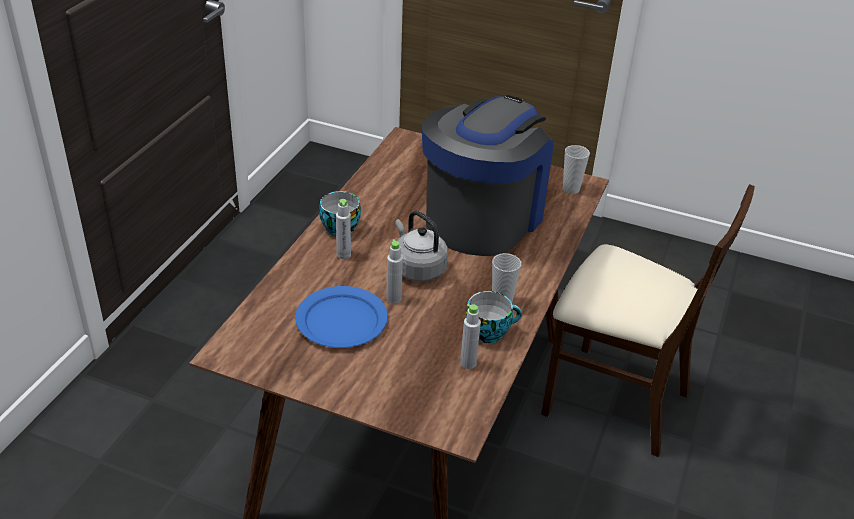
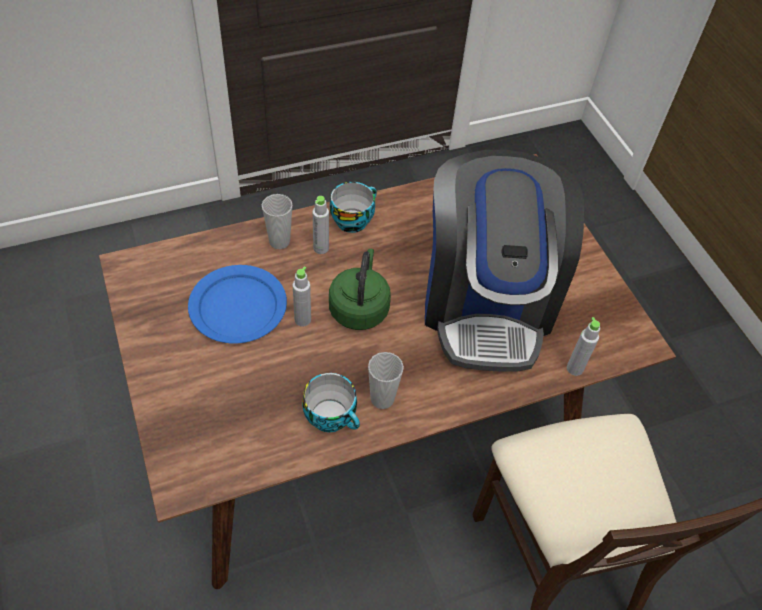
camera: 45 degrees right, 15 degrees up
(417, 268) = (359, 307): grey kettle -> green kettle
(468, 363) = (274, 430): grey bottle -> grey bottle (574, 368)
(483, 217) = (487, 302): coffee machine -> coffee machine turned 105 degrees clockwise
(571, 189) = (617, 337): cup -> cup (279, 241)

